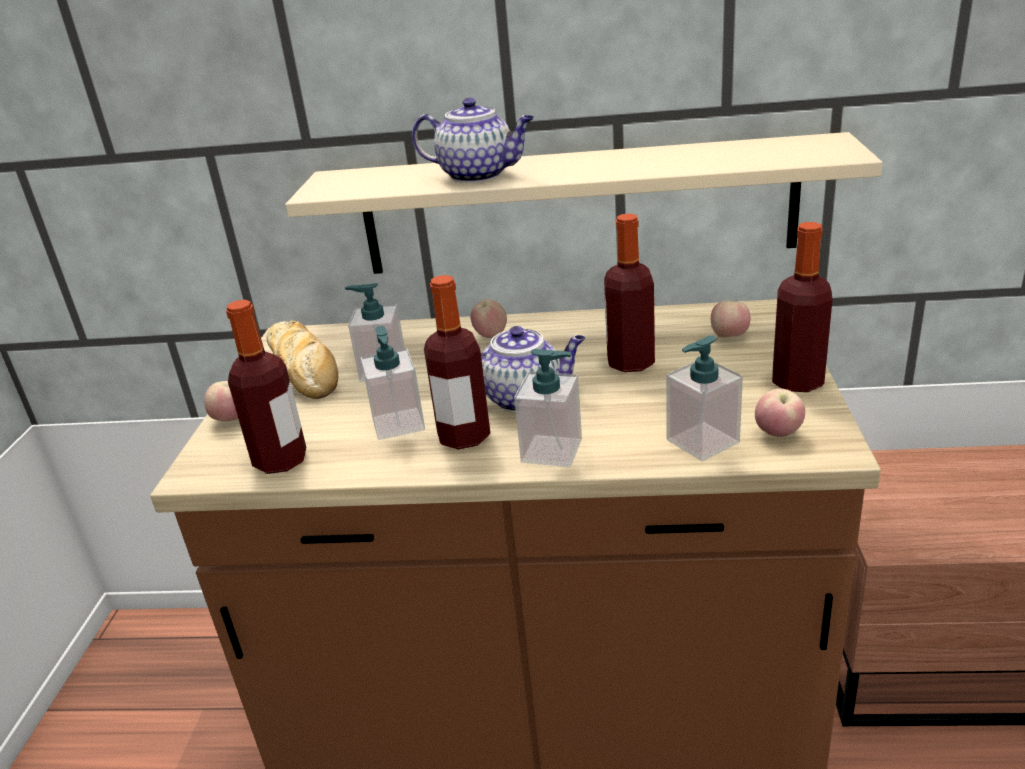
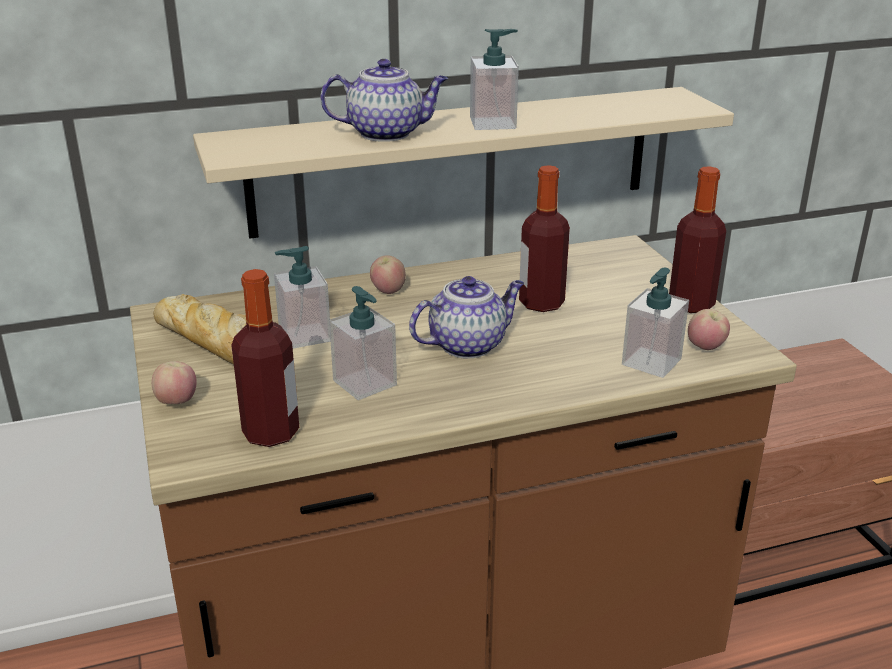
camera: 25 degrees left, 0 degrees up
(464, 436) = (440, 386): bottle -> none
(552, 451) = (531, 387): soap dispenser -> soap dispenser (493, 123)
(729, 337) = (610, 272): apple -> none

